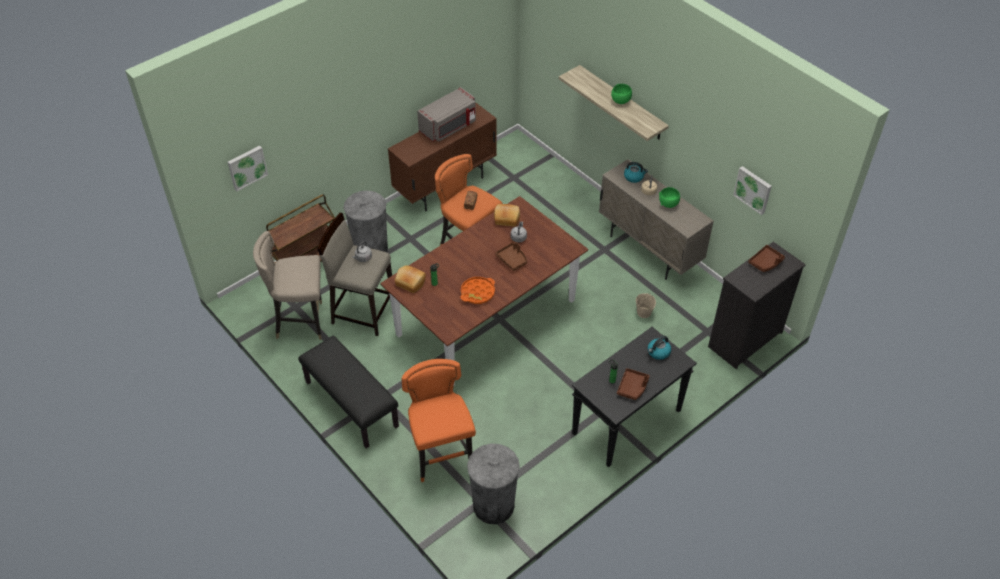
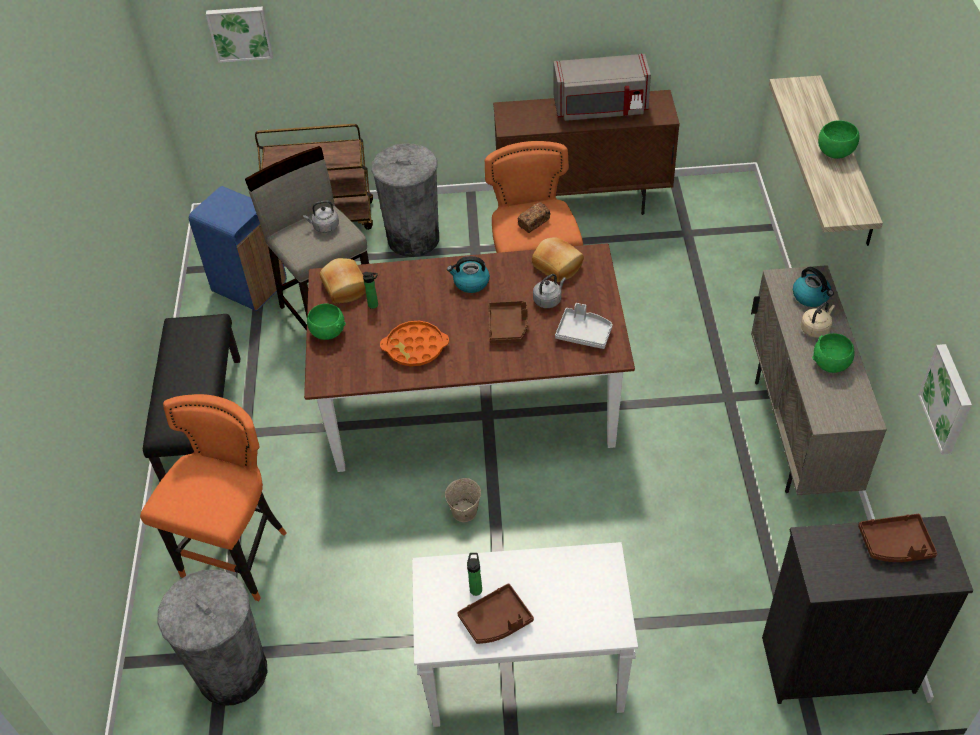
camera: 40 degrees right, 0 degrees up
(301, 322) = (250, 286): beige stool -> blue trash can
(425, 308) = (327, 332): none -> green bowl
(550, 244) = (584, 333): none -> grey tray
(626, 423) = (523, 677): black console table -> white console table
(644, 313) = (705, 524): beige bucket -> beige bucket (464, 512)
(658, 352) = (590, 590): kettle -> kettle (470, 283)

